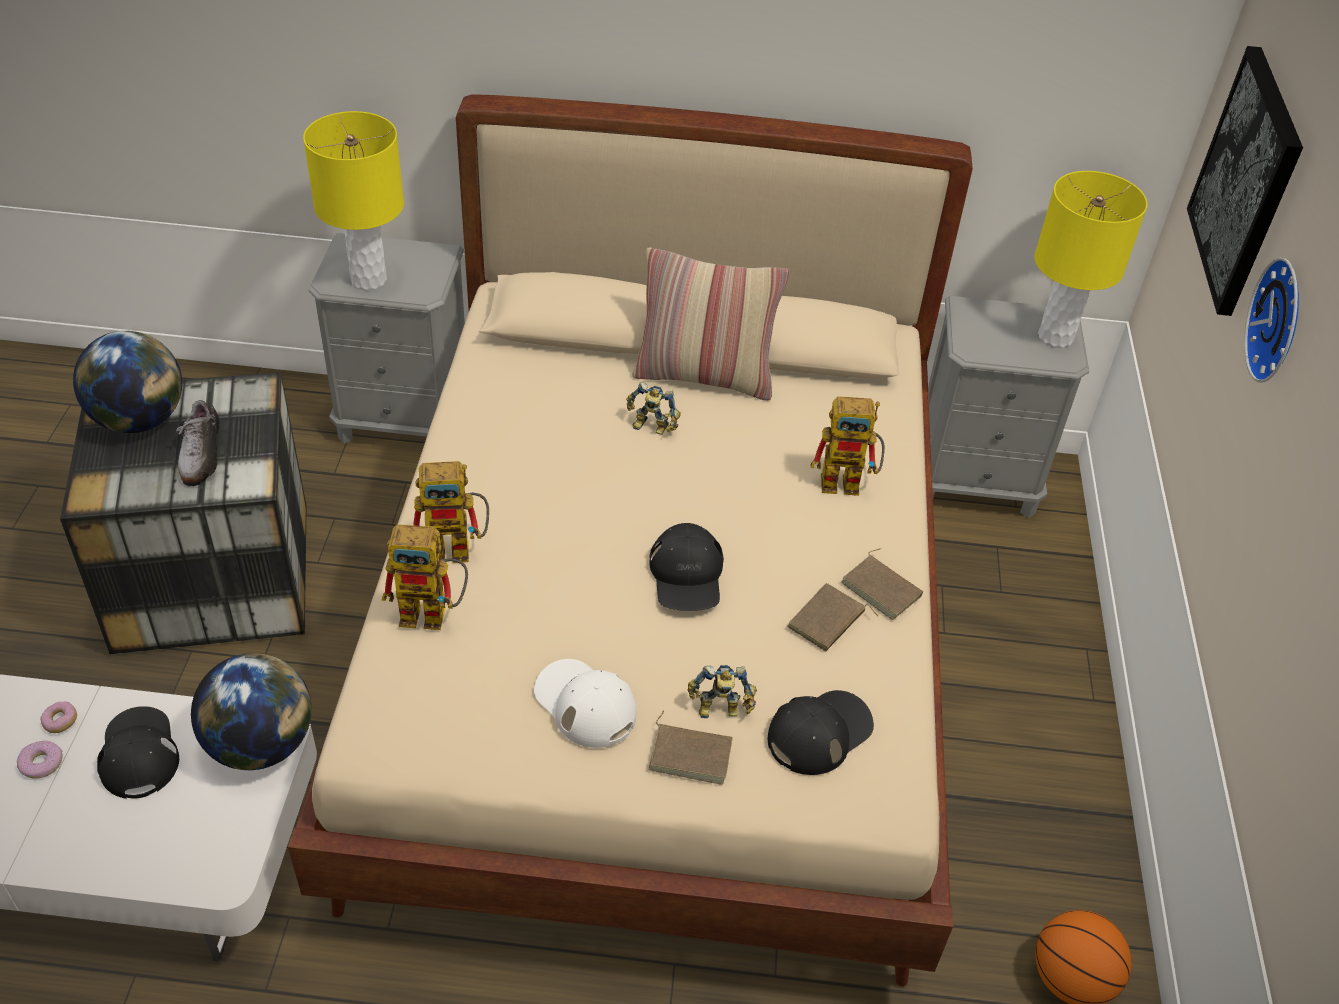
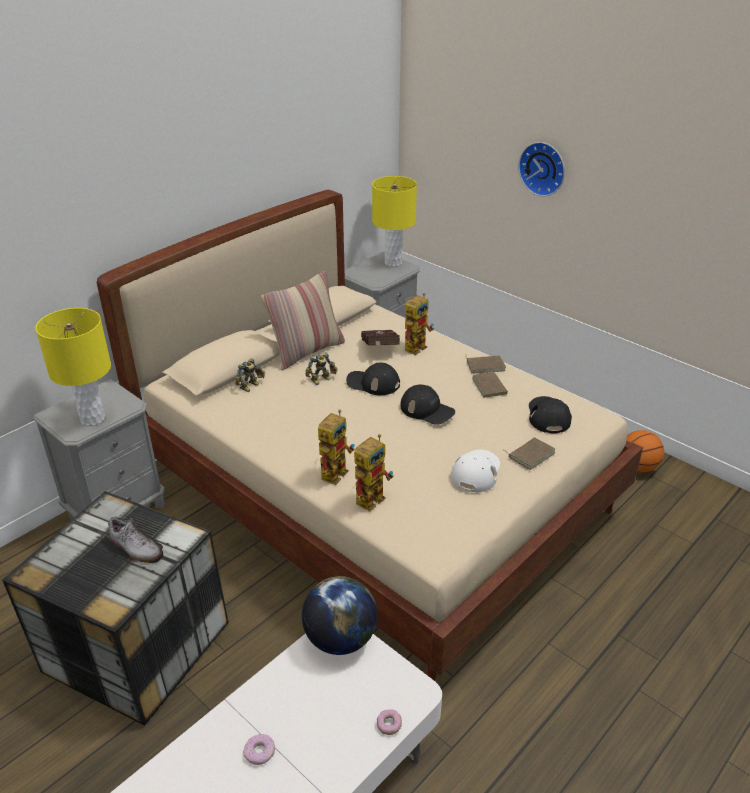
camera: 50 degrees left, 10 degrees down
(61, 722) = (235, 730): donut -> donut (389, 725)
(139, 754) = (296, 699): black cap -> black cap (373, 383)
(140, 420) = (70, 564): globe -> none
(585, 704) = (476, 472): white cap -> white cap turned 120 degrees clockwise
(720, 710) = (513, 436): toy robot -> toy robot (251, 386)
(790, 447) = (379, 349): none -> red book
(1246, 181) = (468, 138): picture -> none

